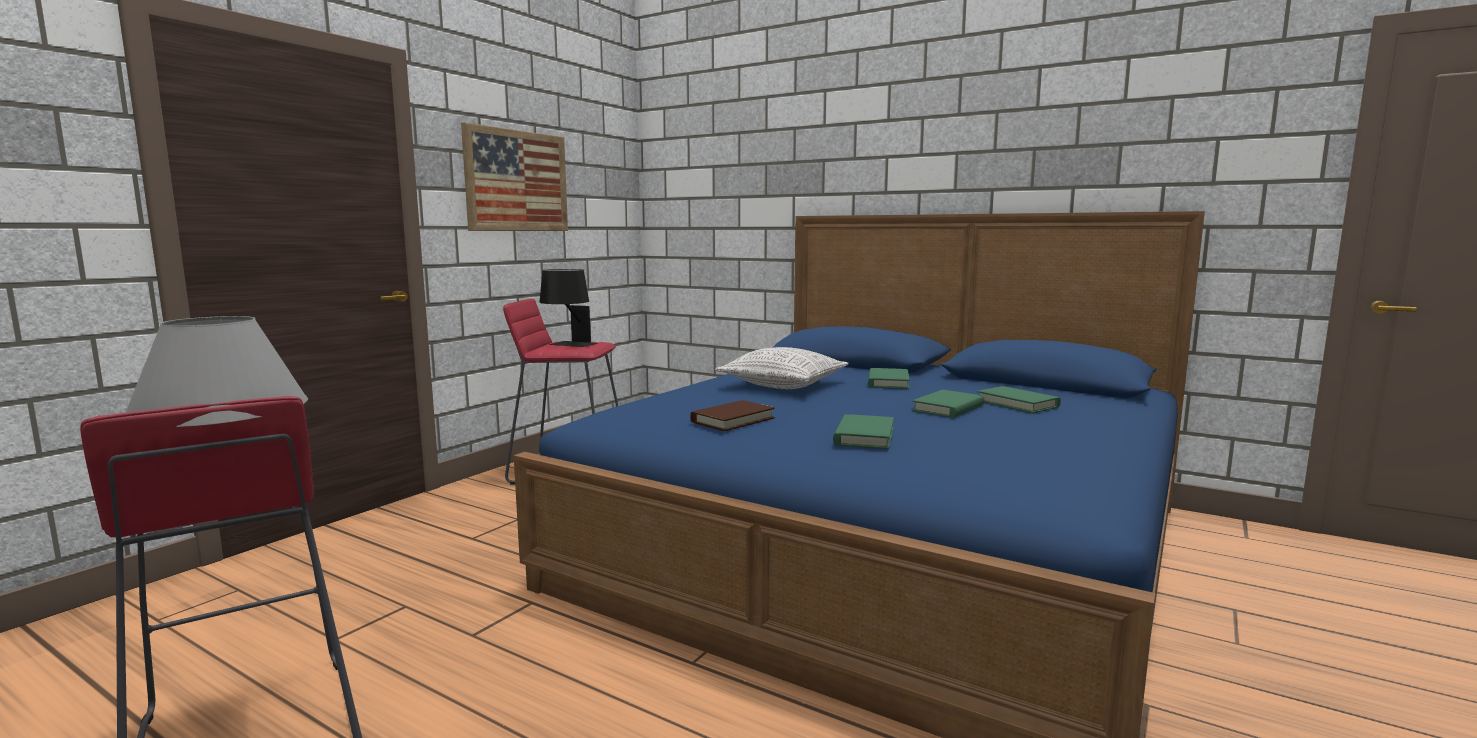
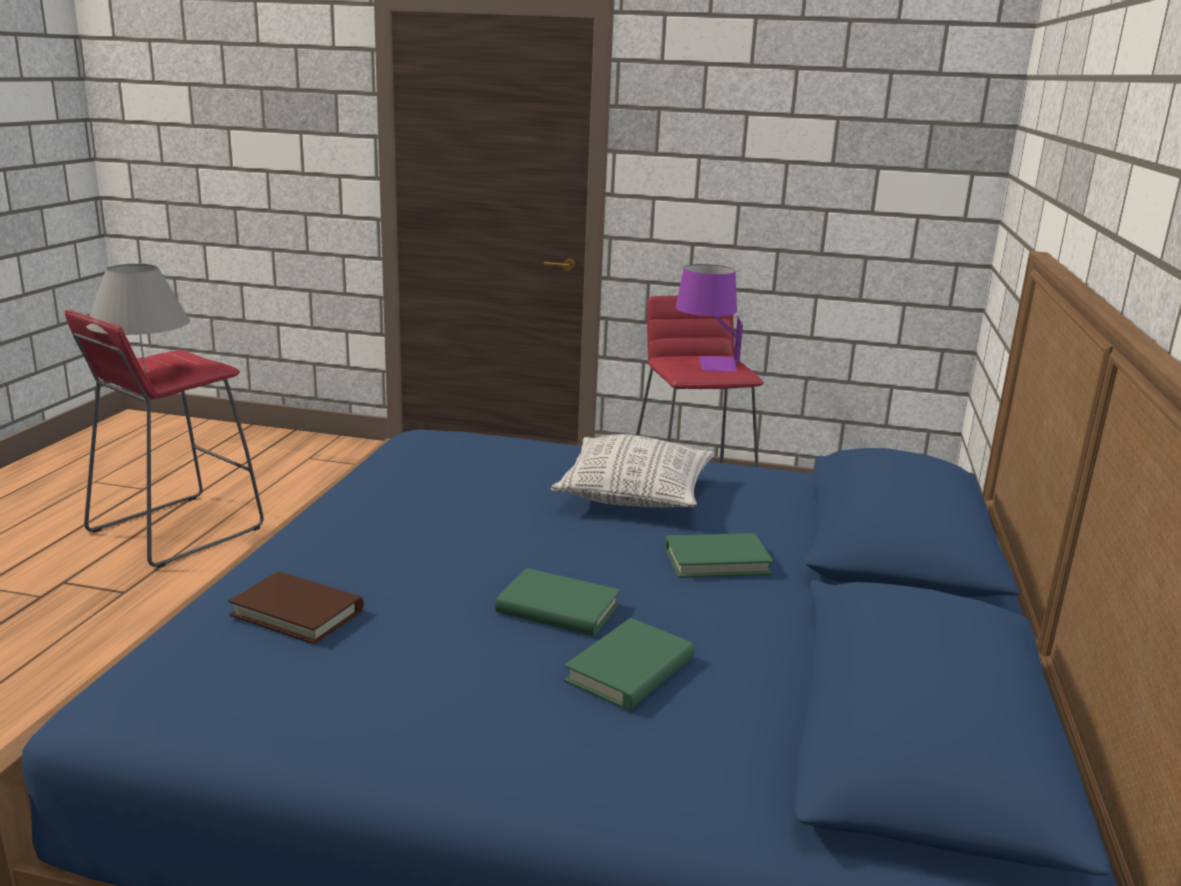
camera: 70 degrees right, 10 degrees up
(517, 181) = (750, 145): picture -> none
(568, 345) = (705, 363): black table lamp -> purple table lamp
(733, 420) = (425, 486): brown book -> brown book (297, 613)
(864, 436) = (374, 557): green book -> none

